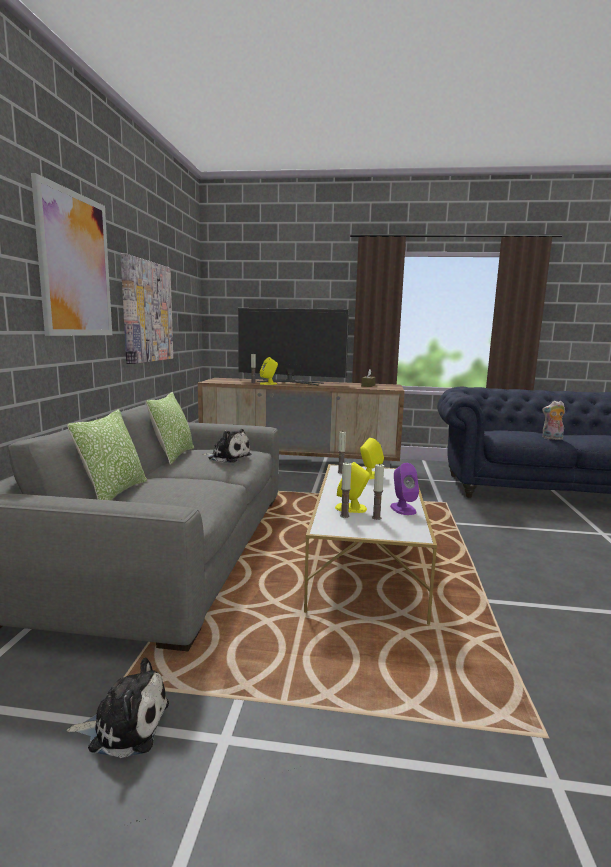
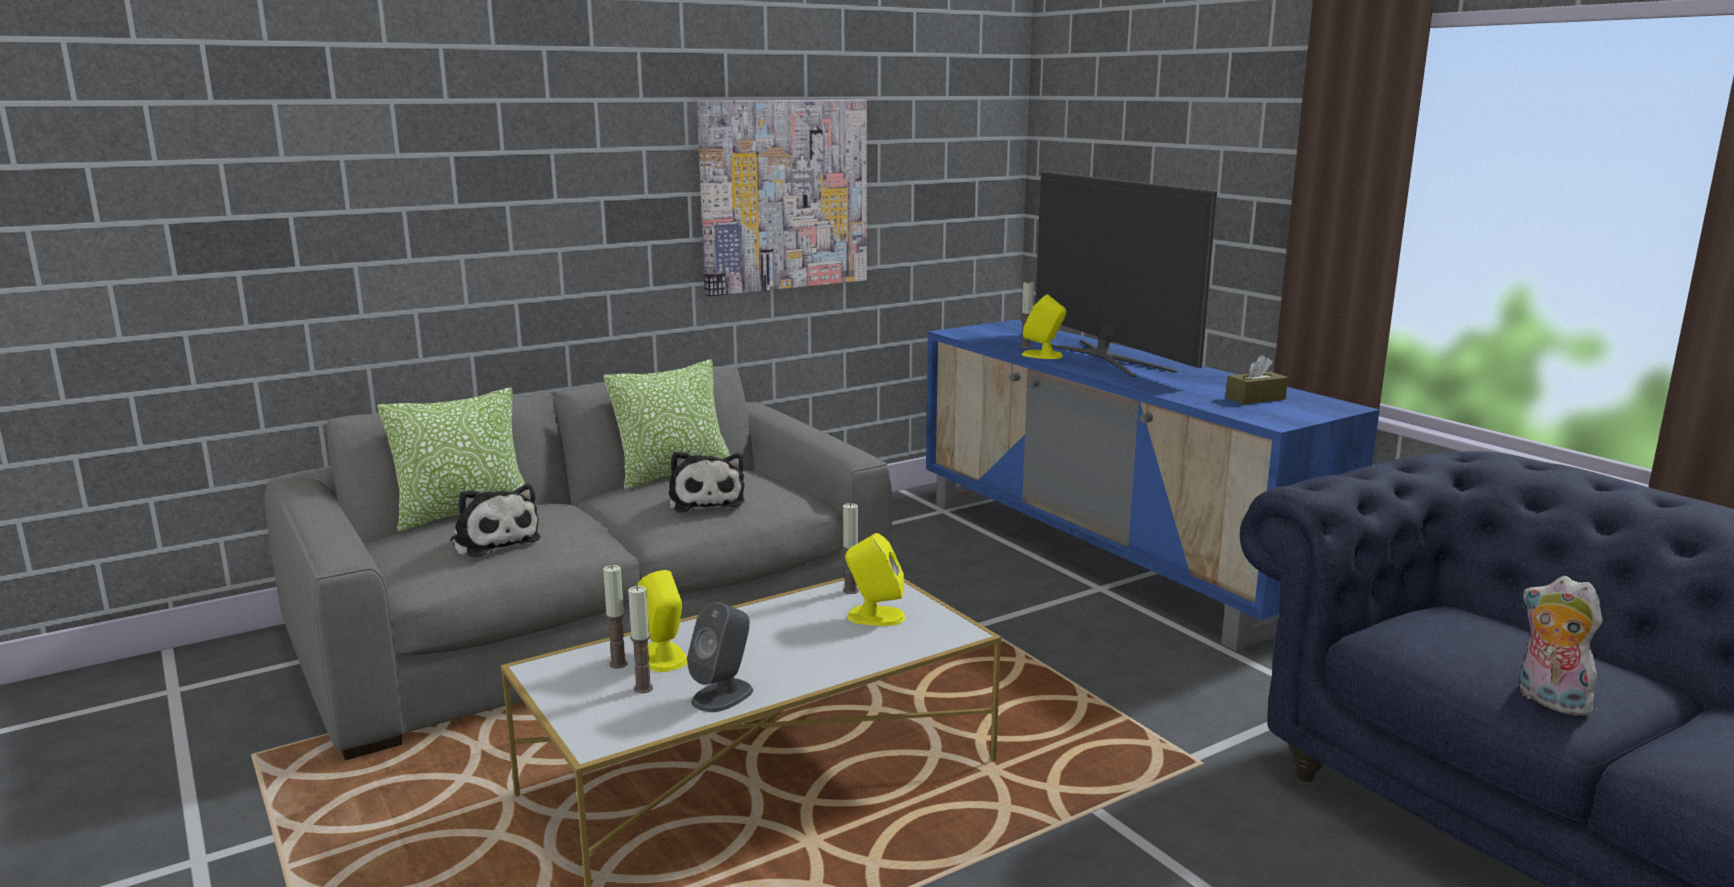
camera: 50 degrees right, 5 degrees up
(75, 265) = (563, 143): picture -> none
(125, 725) = (188, 793): plush toy -> plush toy (494, 540)
(301, 463) = (1111, 554): brown tv stand -> blue tv stand
(403, 509) = (723, 695): purple speaker -> grey speaker

